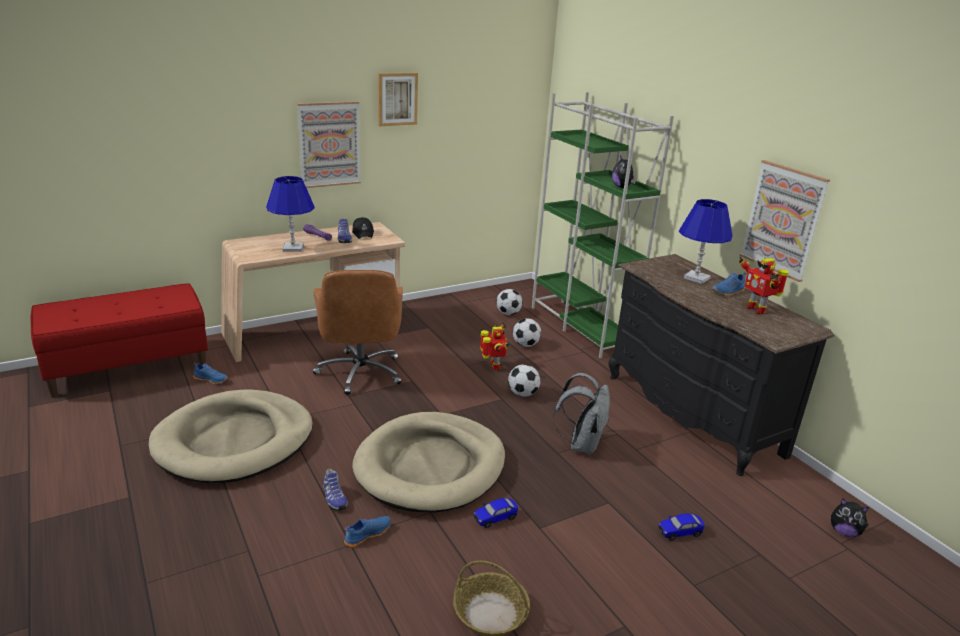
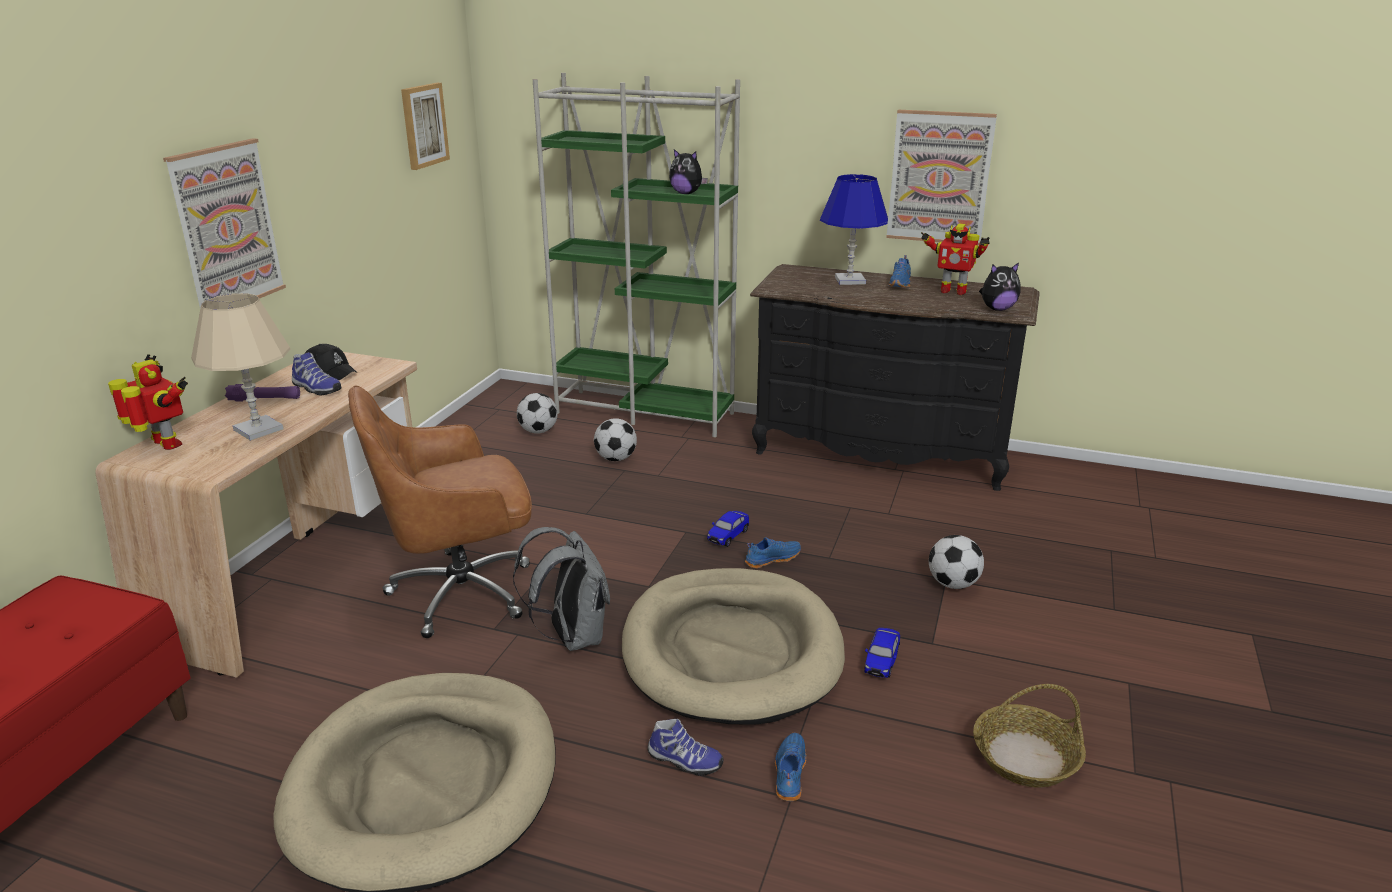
camera: 40 degrees left, 0 degrees up
(211, 379) = (230, 725): blue shoe -> blue shoe (772, 559)
(293, 248) = (258, 429): blue table lamp -> beige table lamp
(360, 372) = (461, 592): brown office chair -> brown office chair turned 120 degrees clockwise
(397, 99) = (304, 125): picture -> picture (424, 125)
(494, 366) = (619, 499): toy robot -> toy robot (164, 445)
(523, 394) = (699, 514): football -> football (953, 584)
(581, 444) = (837, 536): grey backpack -> grey backpack (572, 636)
(679, 532) = (1036, 570): toy car -> toy car (728, 536)
(844, 532) = (1128, 495): plush toy -> plush toy (997, 309)

